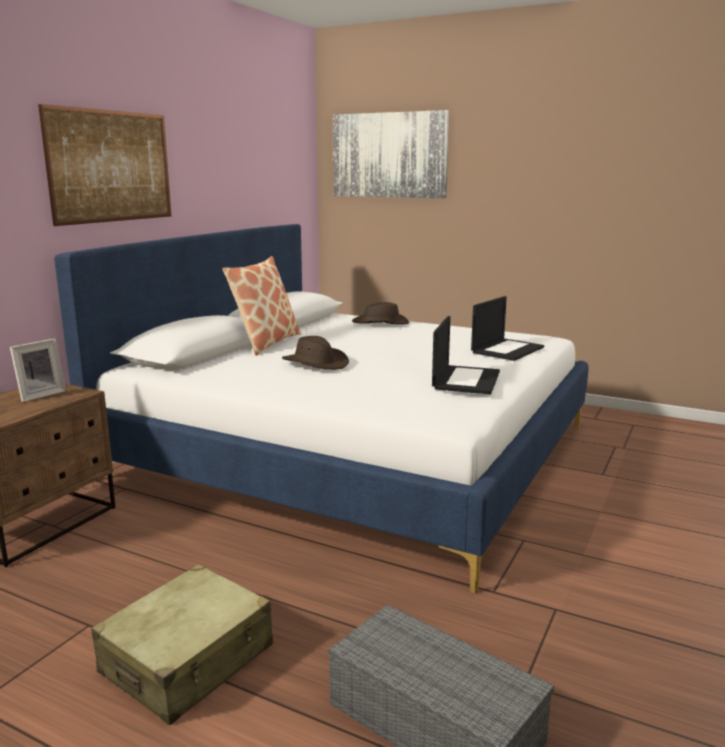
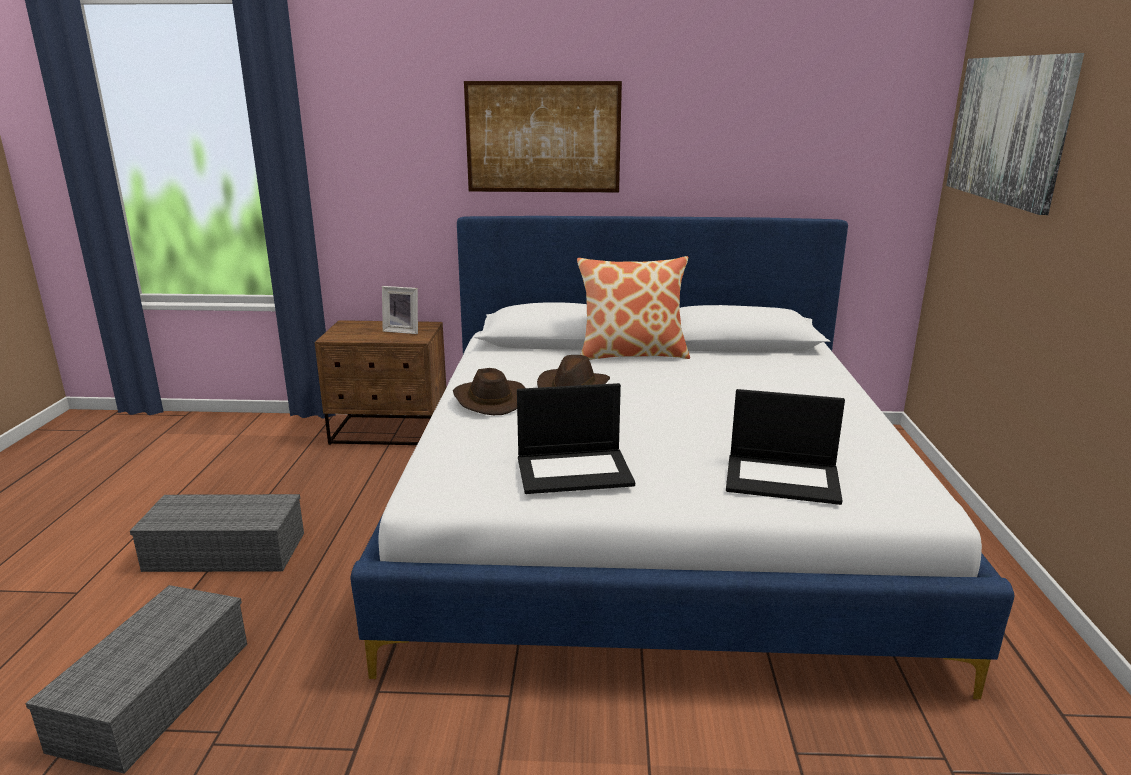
camera: 65 degrees right, 5 degrees up
(188, 660) = (228, 551): beige suitcase -> grey storage box
(380, 323) = (806, 382): brown hat -> brown hat (489, 400)

